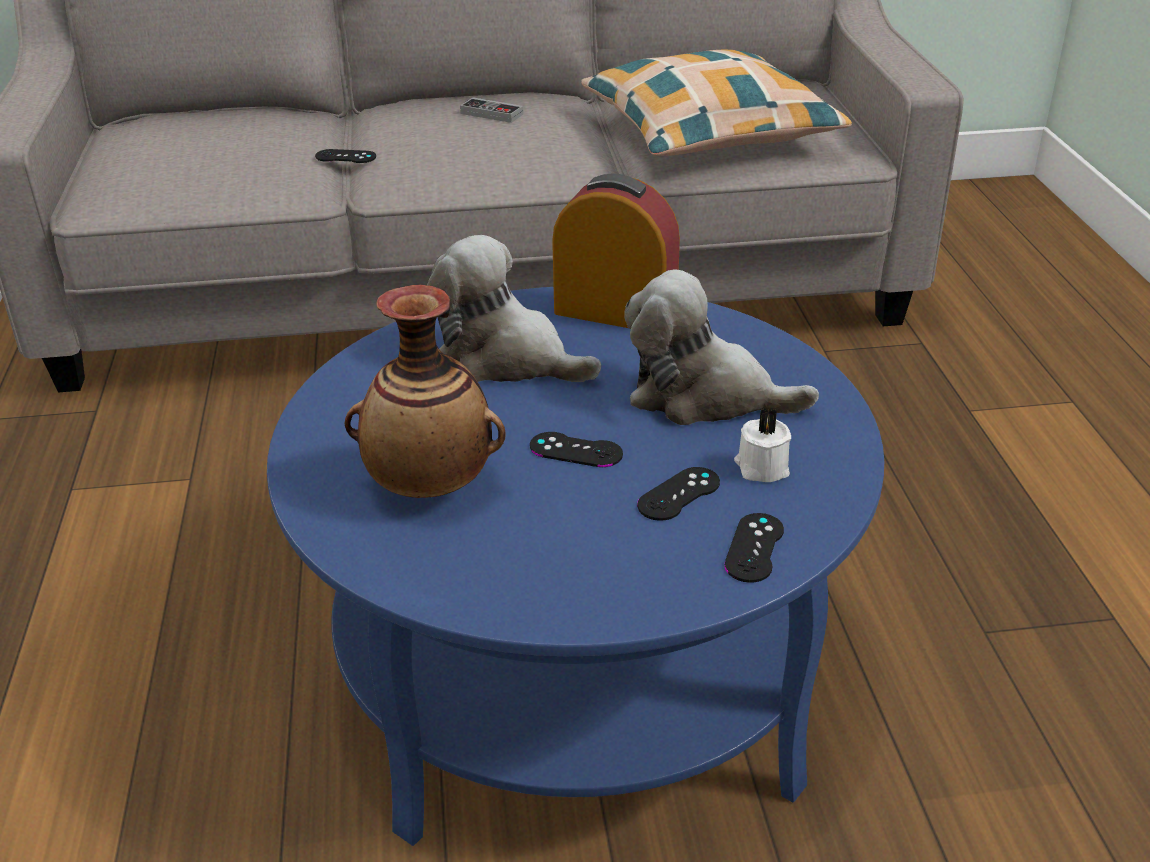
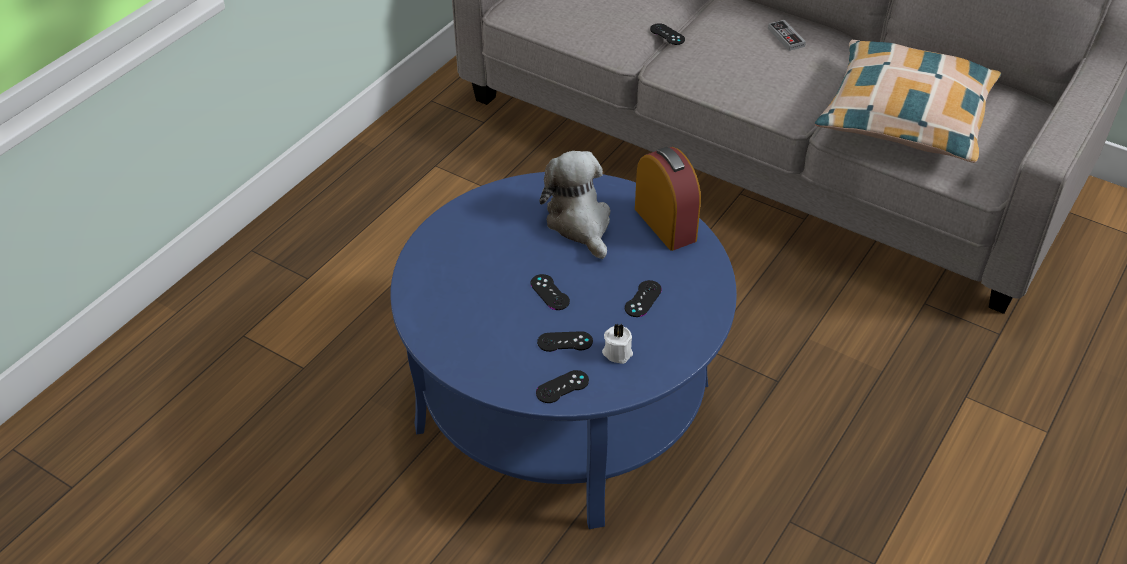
camera: 40 degrees right, 10 degrees up
(431, 486) = (471, 273): vase -> none
(704, 396) = (643, 299): plush toy -> black game controller

